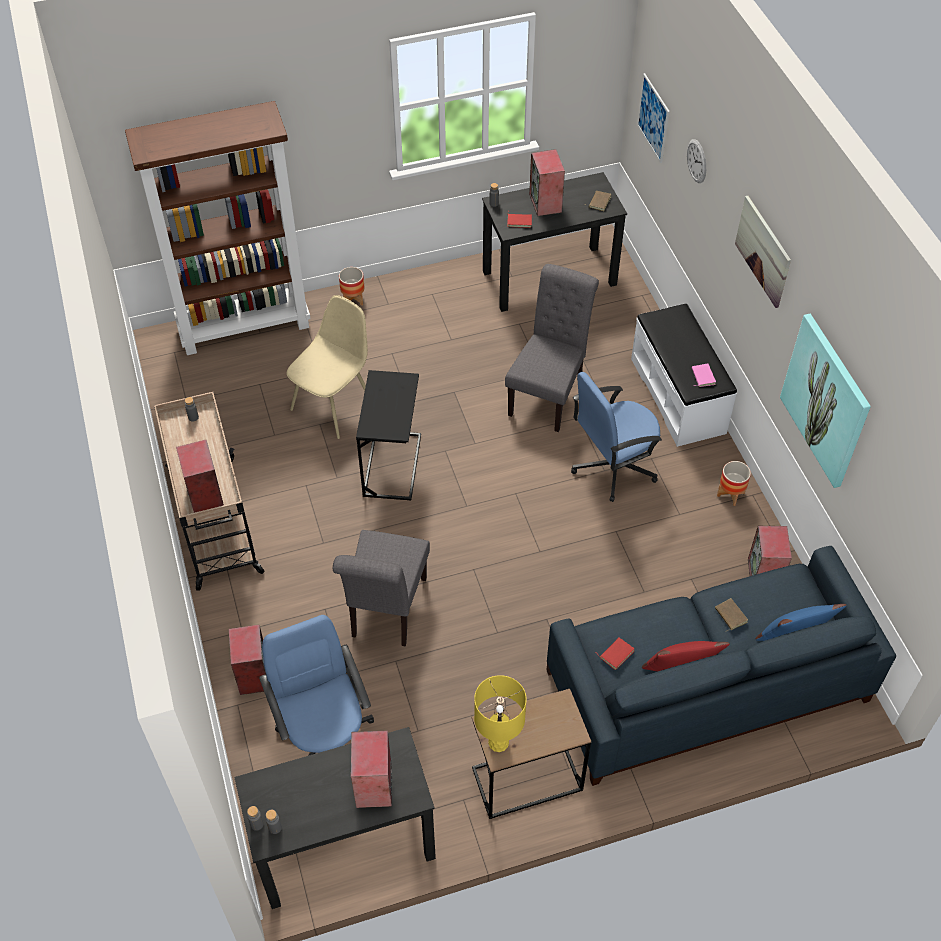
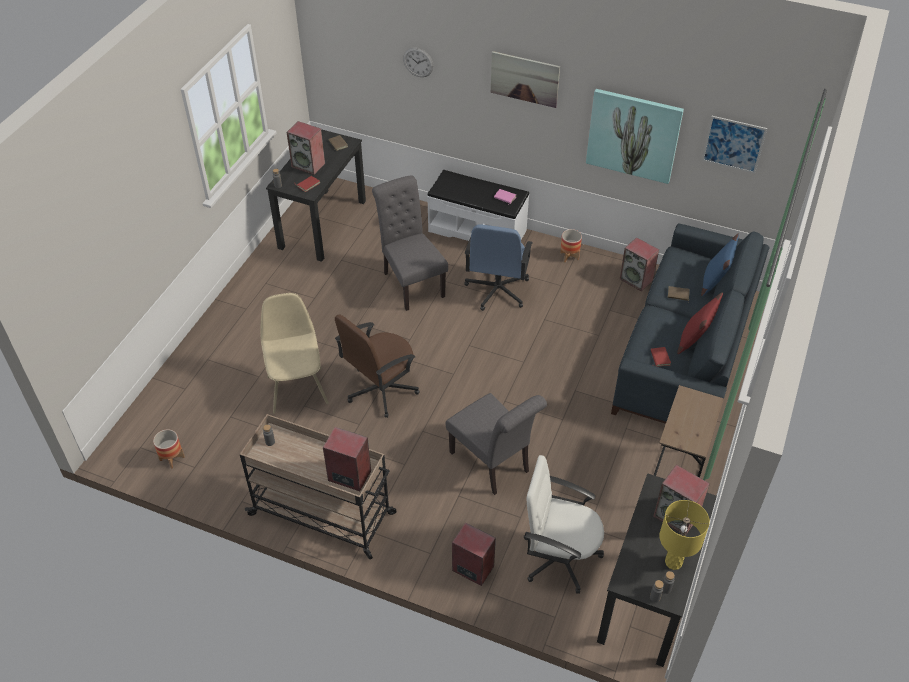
camera: 50 degrees left, 5 degrees down
(245, 326) = (168, 393): brown bookcase -> none
(325, 737) = (559, 557): blue office chair -> white office chair
(353, 299) = (219, 323): planter -> planter (172, 458)
(392, 465) = (380, 389): black side table -> brown office chair
(498, 743) = (689, 440): yellow table lamp -> yellow table lamp (674, 562)
(653, 118) = (348, 62): picture -> picture (733, 144)

